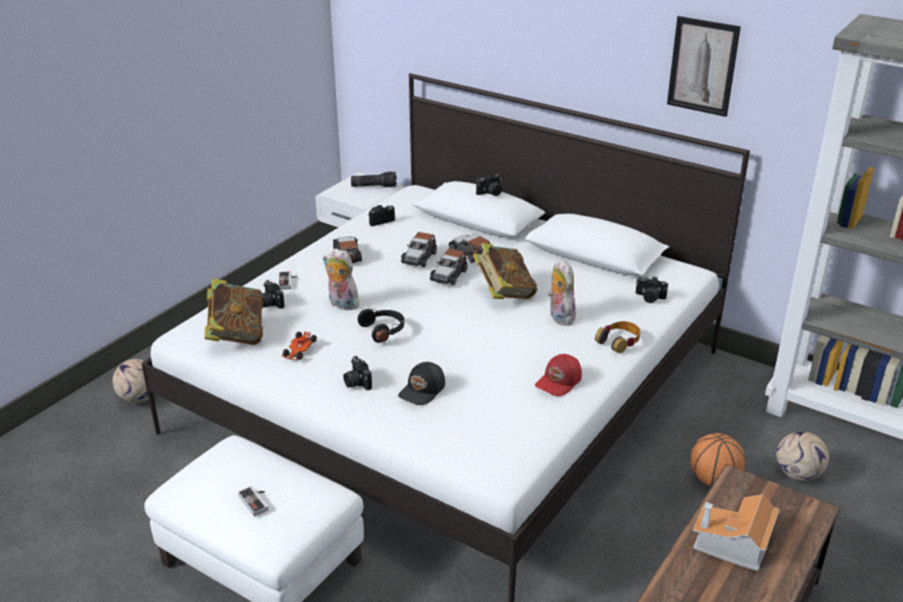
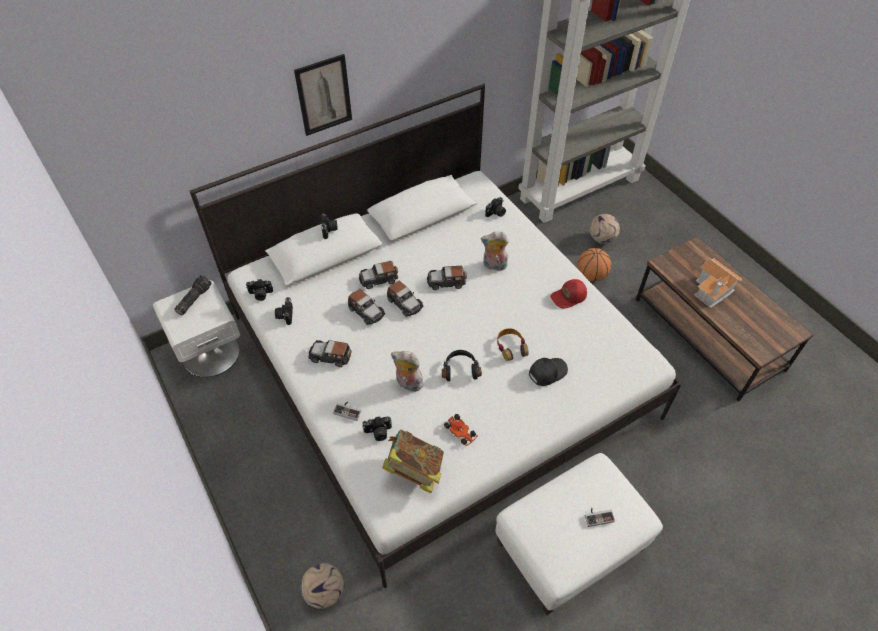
camera: 65 degrees left, 20 degrees up
(341, 304) = (408, 384): plush toy -> plush toy turned 60 degrees clockwise
(356, 382) = (519, 408): camera -> camera (260, 294)
(423, 391) = (547, 372): black cap -> black cap turned 90 degrees counterclockwise
(504, 293) = (446, 282): book -> toy car
(559, 382) = (569, 297): red cap -> red cap turned 90 degrees clockwise
(619, 341) = (537, 250): headphones -> headphones (511, 347)
(702, 66) = (442, 45): picture -> picture (324, 95)

